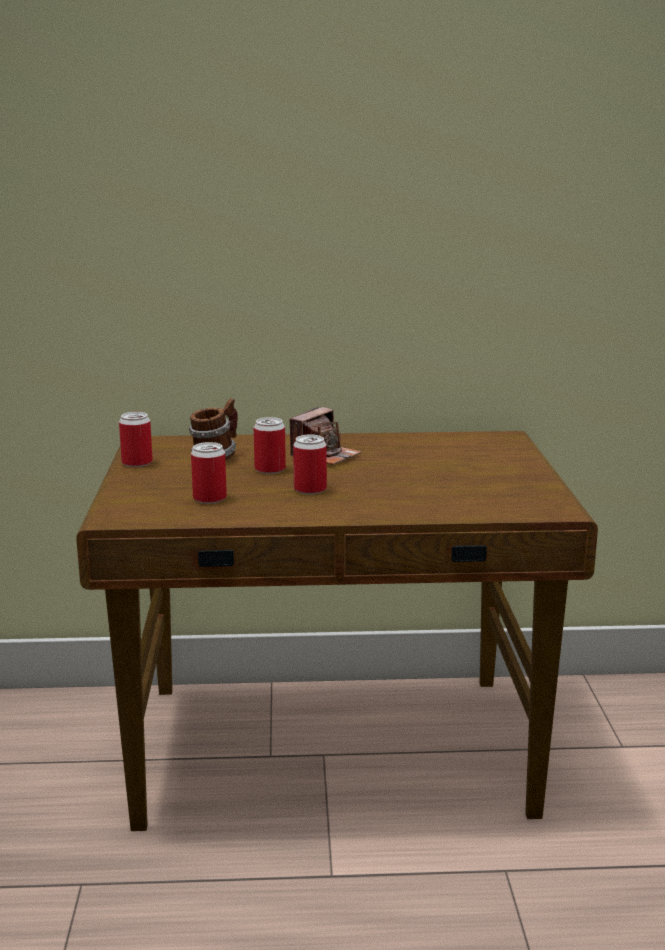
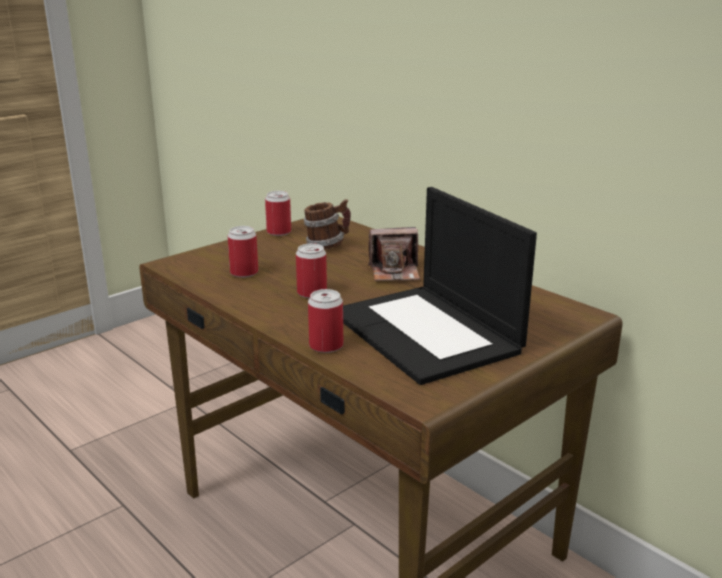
camera: 50 degrees right, 5 degrees up
(270, 469) = (332, 267): can -> can (326, 346)
(457, 480) = (427, 333): none -> laptop

